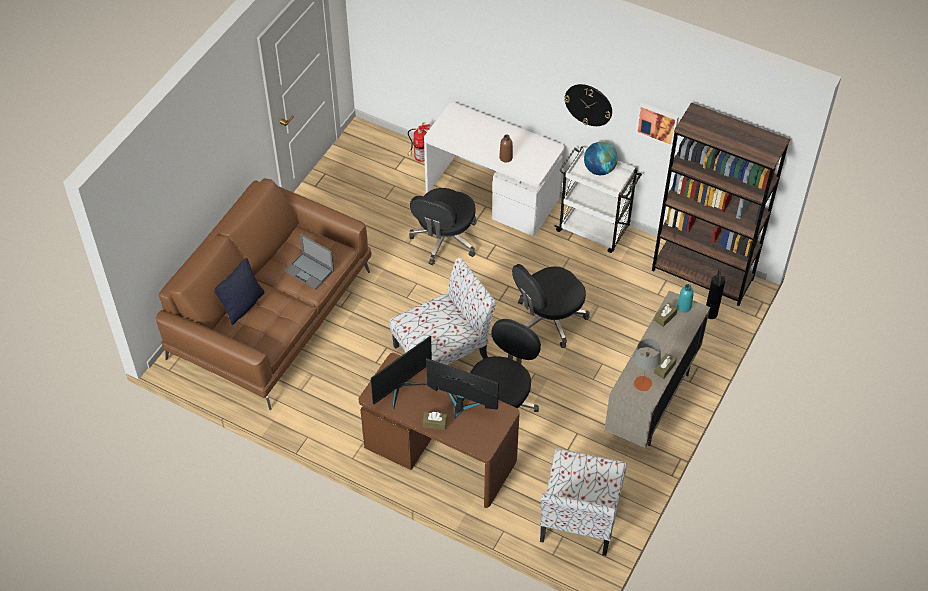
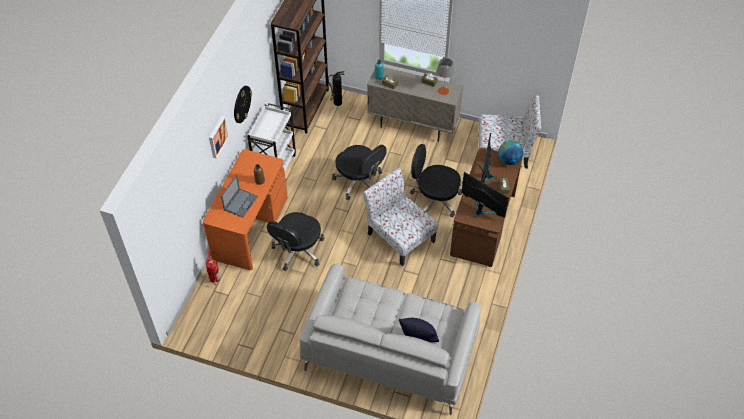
camera: 100 degrees left, 0 degrees up
(272, 313) = (390, 350): brown sofa -> grey sofa
(310, 271) = (376, 300): laptop -> laptop (241, 202)
(444, 240) = (298, 251): black office chair -> black office chair turned 105 degrees clockwise
(493, 196) = (250, 227): white desk -> orange desk
(599, 169) = (266, 126): globe -> globe (509, 160)
(658, 123) = (262, 62): picture -> picture (217, 136)

